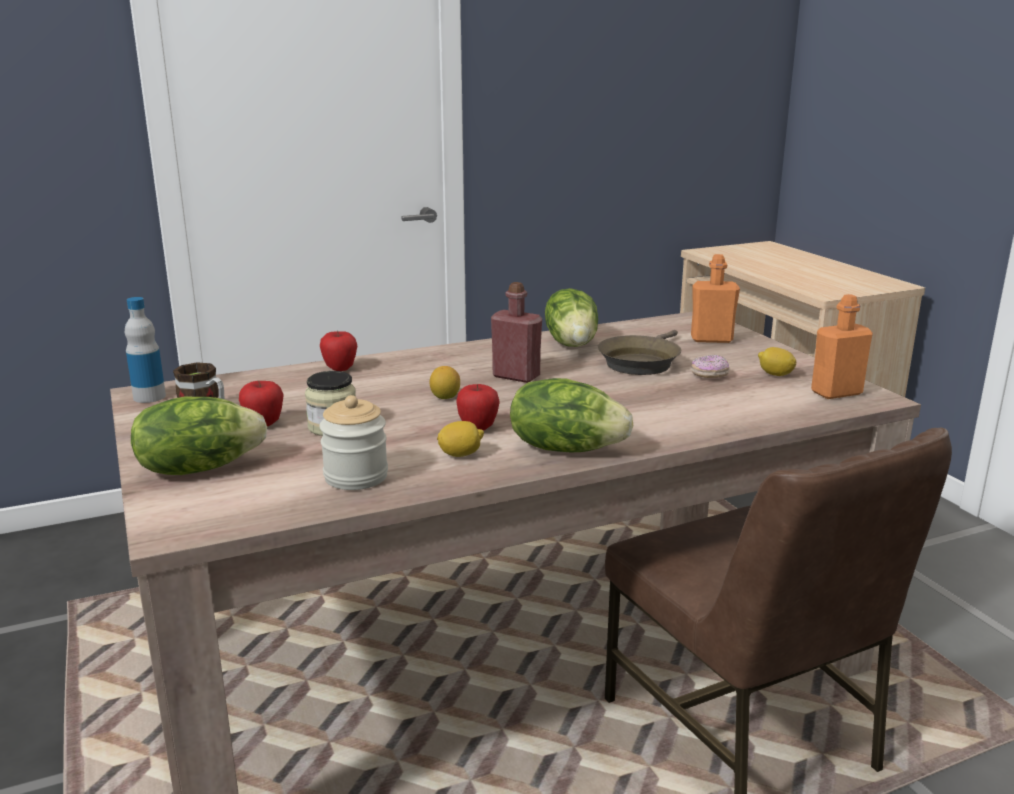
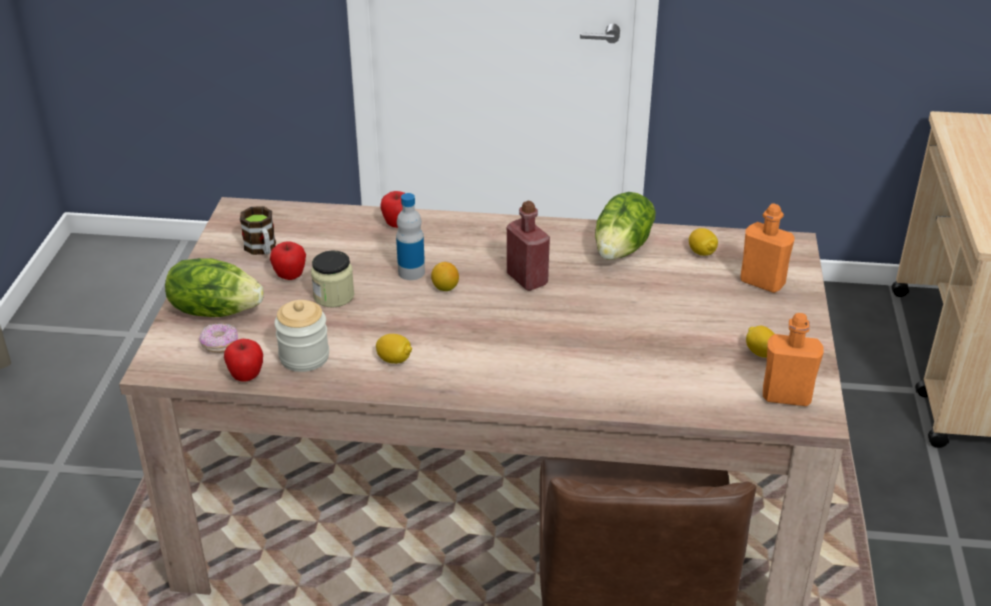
camera: 30 degrees right, 15 degrees up
(149, 397) = (239, 216): bottle -> bottle (411, 272)
(478, 428) = (434, 334): apple -> apple (246, 376)
(566, 448) = (477, 380): lettuce -> none
(639, 334) = (702, 252): none -> lemon
(640, 362) = (655, 294): brown frying pan -> none
(709, 375) = (696, 333): donut -> donut (220, 345)

